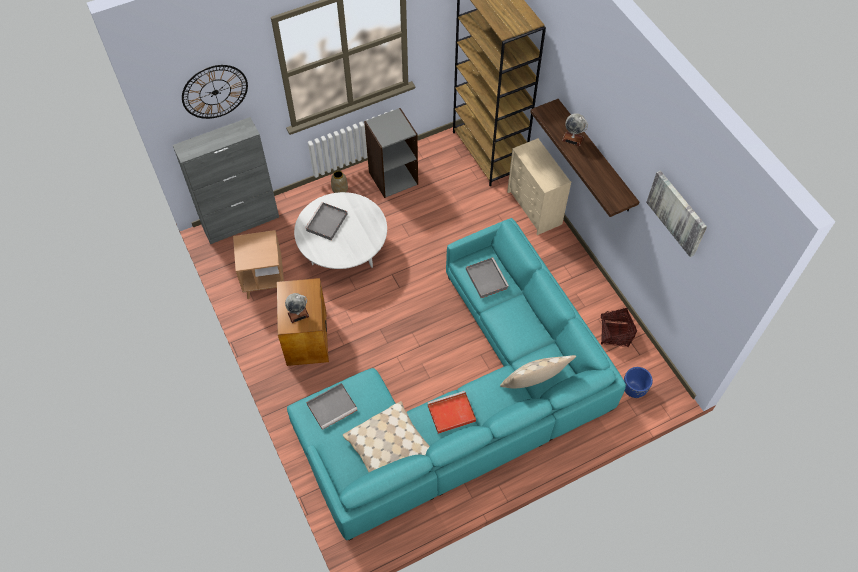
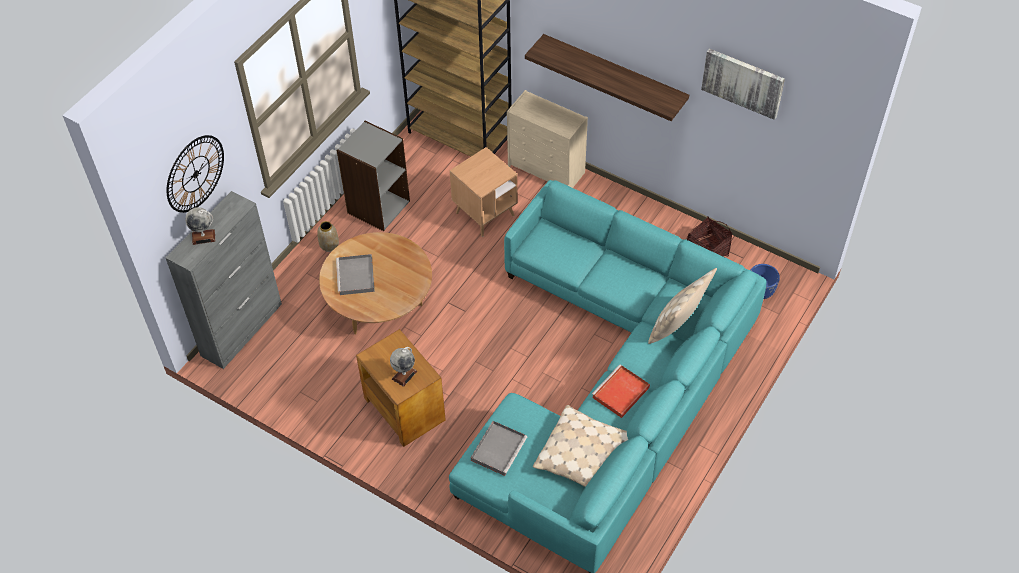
camera: 30 degrees left, 5 degrees down
(264, 281) = (315, 376): brown side table -> brown side table (485, 214)
(344, 251) = (380, 304): white coffee table -> brown coffee table
(486, 278) = (561, 251): grey tray -> none
(572, 139) = (586, 65): globe -> globe (203, 237)

